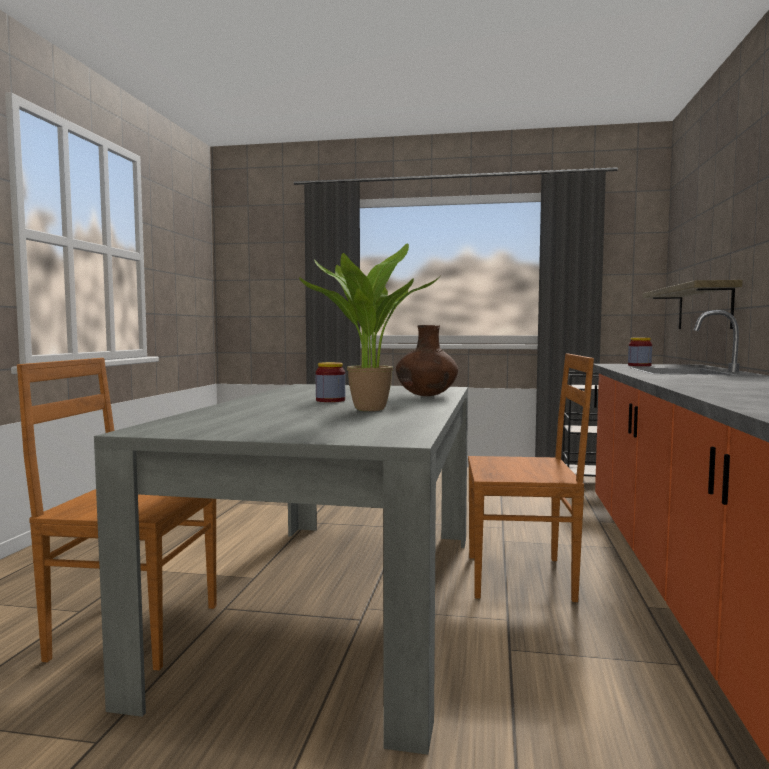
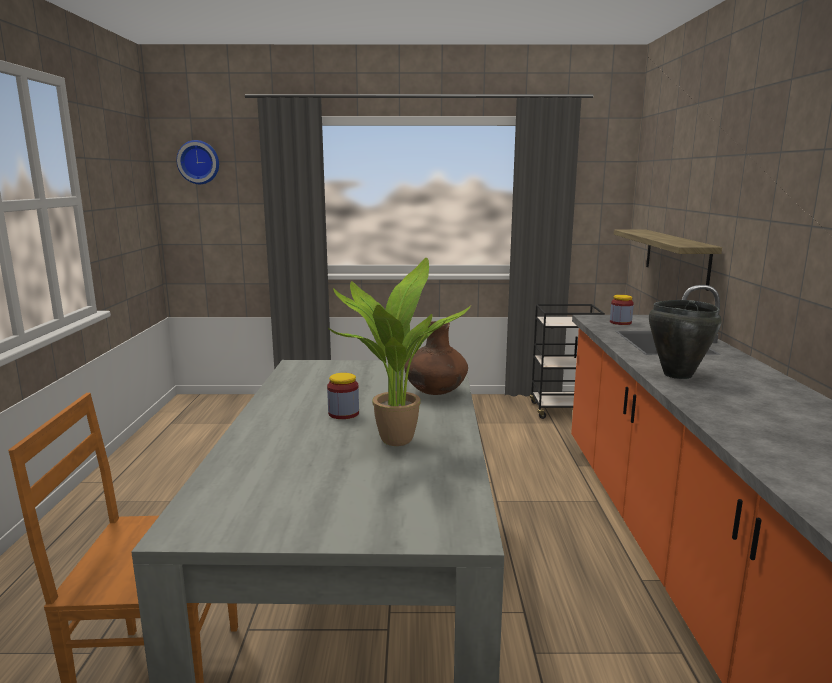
camera: 10 degrees left, 10 degrees up
(252, 243) = (199, 162): none -> wall clock
(523, 577) = (525, 552): brown chair -> none
(677, 379) = (677, 375): none -> black cooking pot

